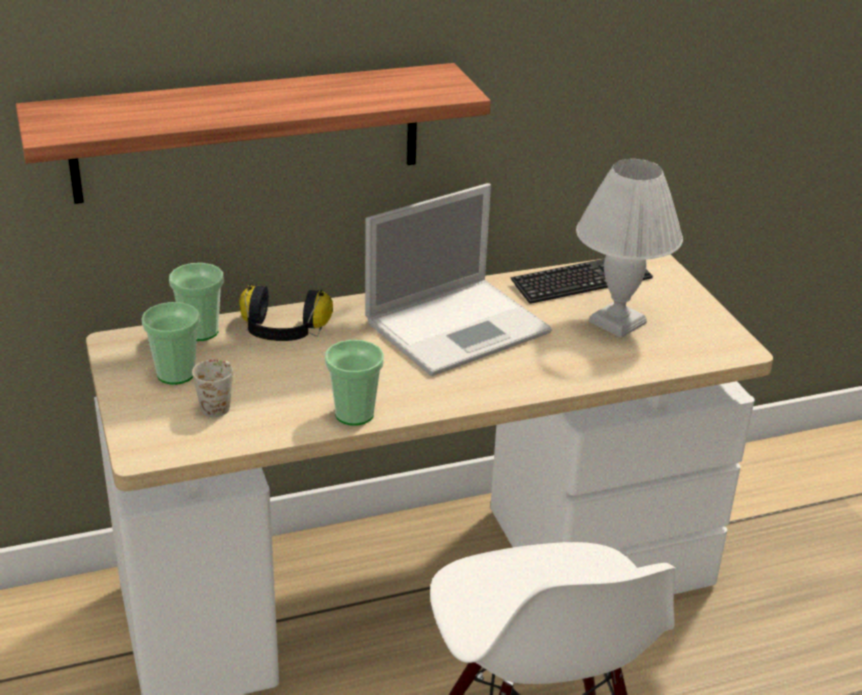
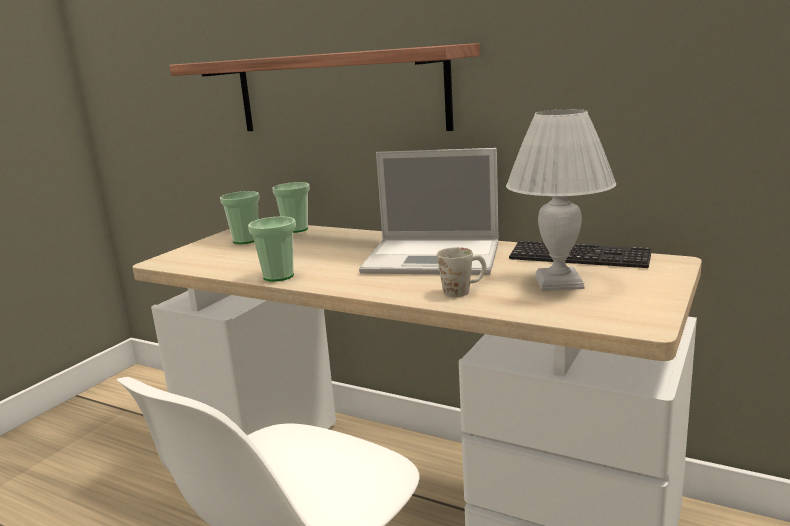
camera: 50 degrees right, 15 degrees down
(219, 403) = (233, 254): white mug -> white mug (463, 290)
(282, 332) = (331, 238): headphones -> none

